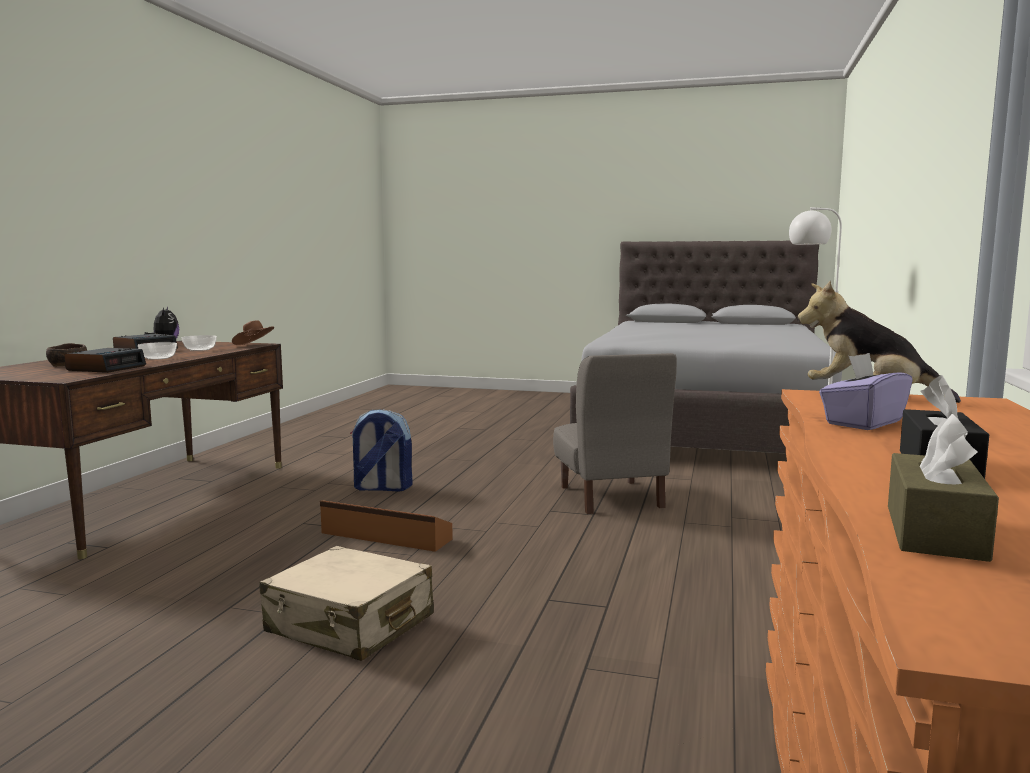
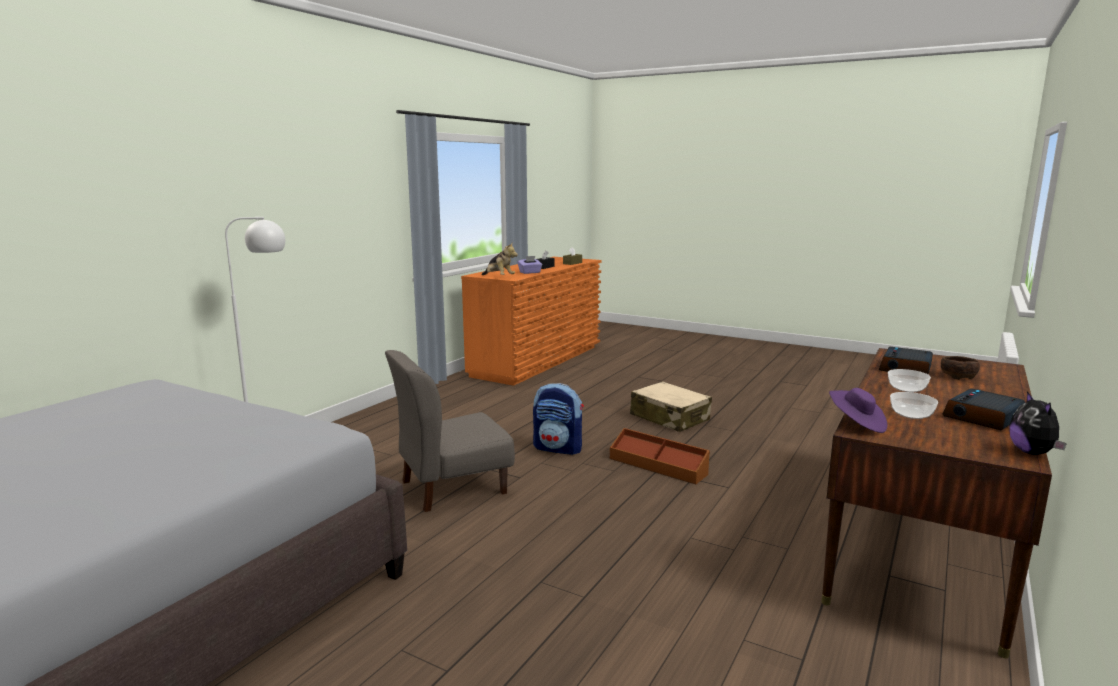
camera: 165 degrees left, 5 degrees up
(254, 346) = (856, 424): brown hat -> purple hat
(381, 488) = (669, 530): backpack -> backpack (558, 448)
(610, 497) = (452, 487): grey chair -> grey chair turned 120 degrees counterclockwise

